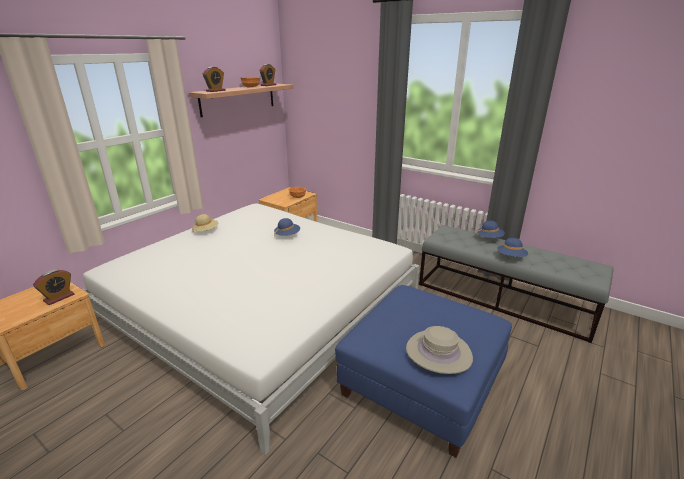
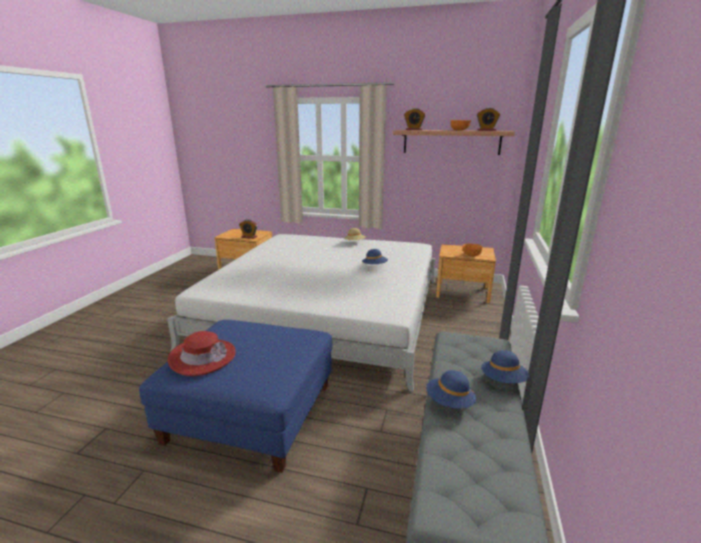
camera: 70 degrees right, 5 degrees down
(438, 353) = (202, 357): beige hat -> red hat

